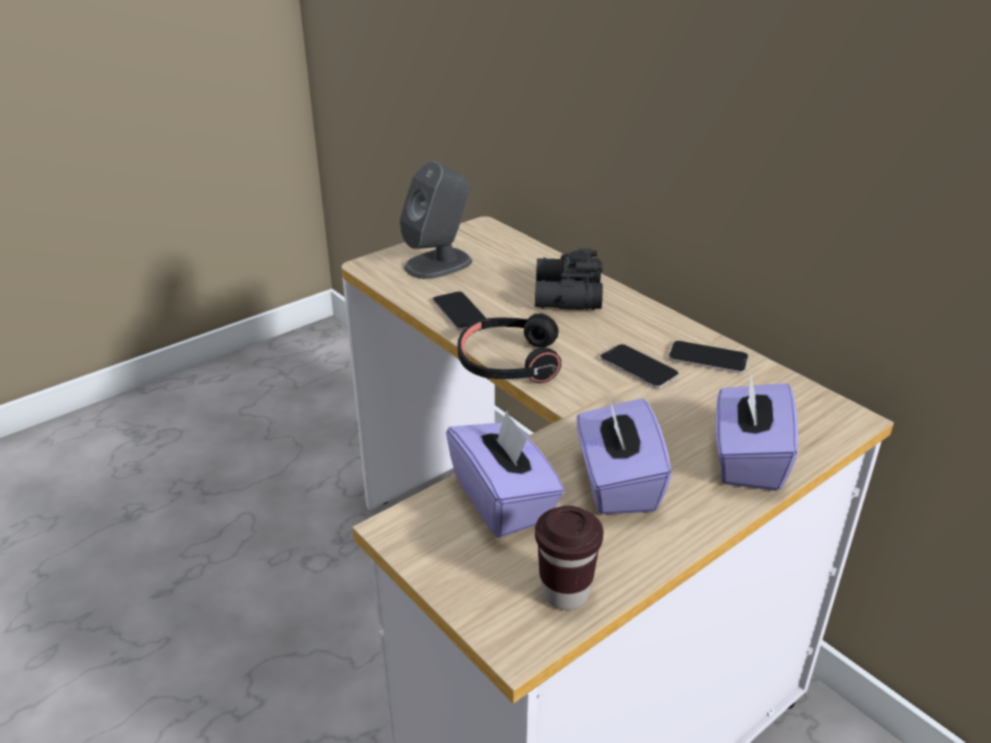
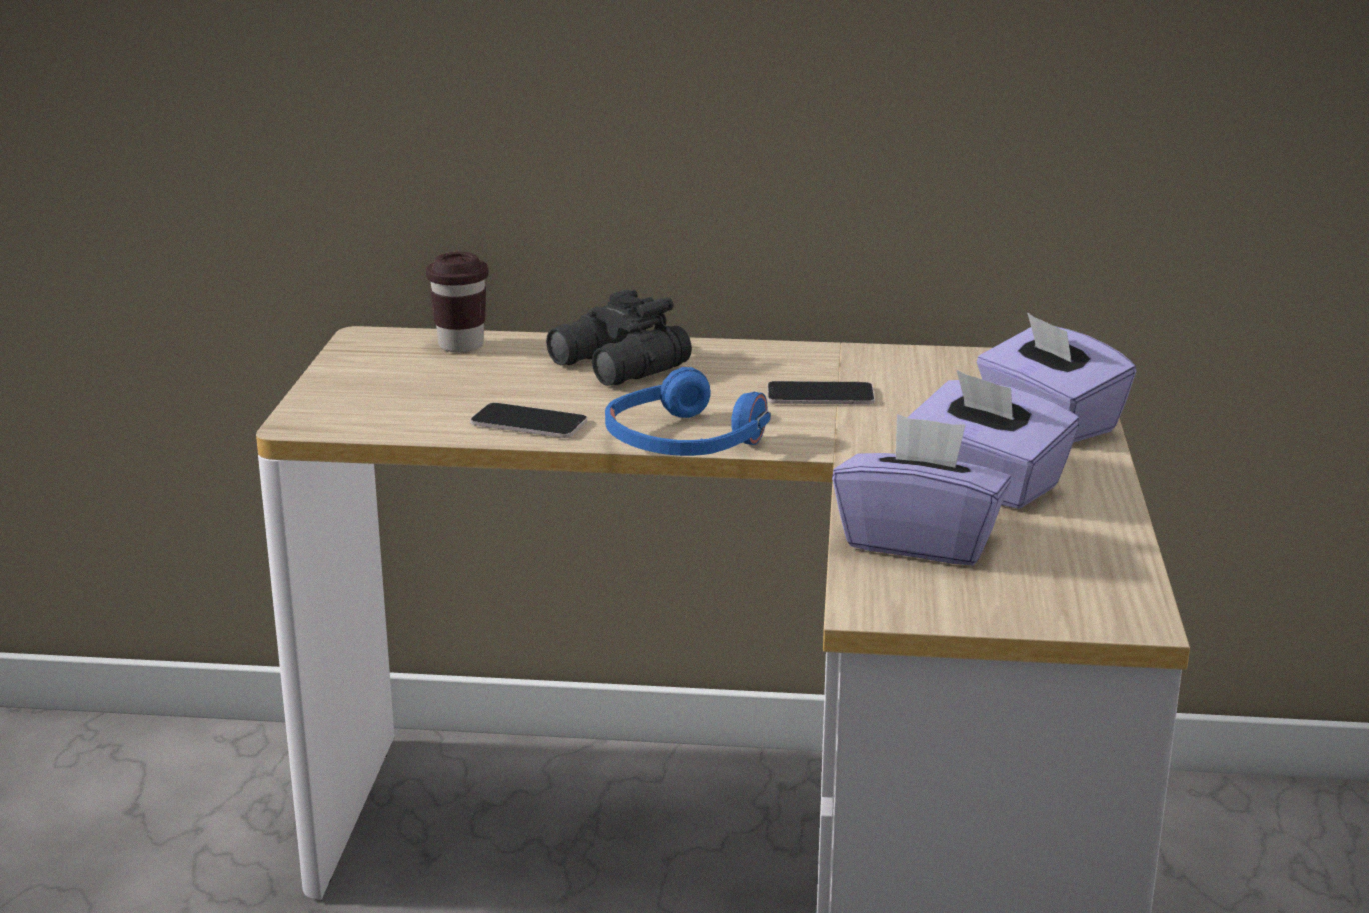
camera: 45 degrees left, 10 degrees down
(439, 264) = (396, 390): grey speaker -> none
(508, 362) = (684, 442): black headphones -> blue headphones
(565, 593) = (1100, 571): brown cup -> brown cup (461, 345)
(708, 358) = (867, 364): phone -> none

